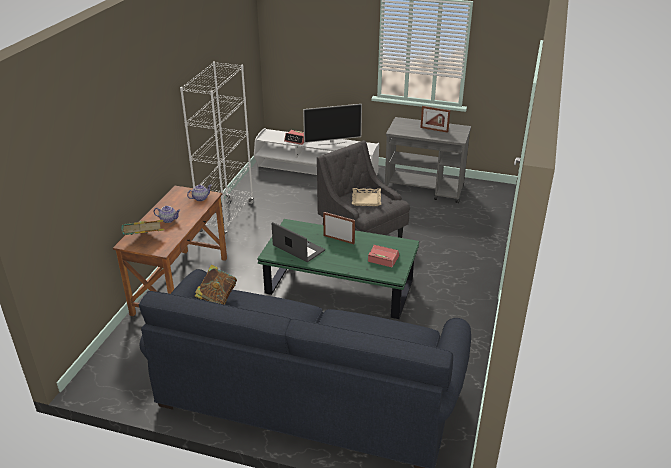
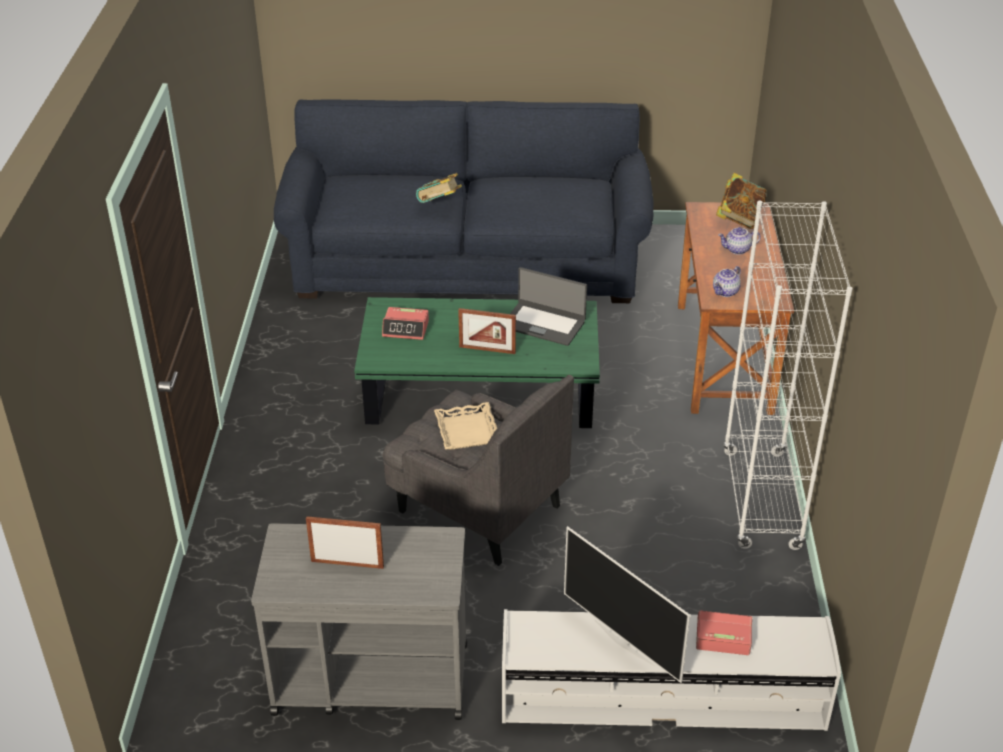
camera: 165 degrees right, 5 degrees up
(217, 298) = (595, 207): book -> book (439, 205)
(332, 143) = (625, 642): television -> television turned 105 degrees counterclockwise

